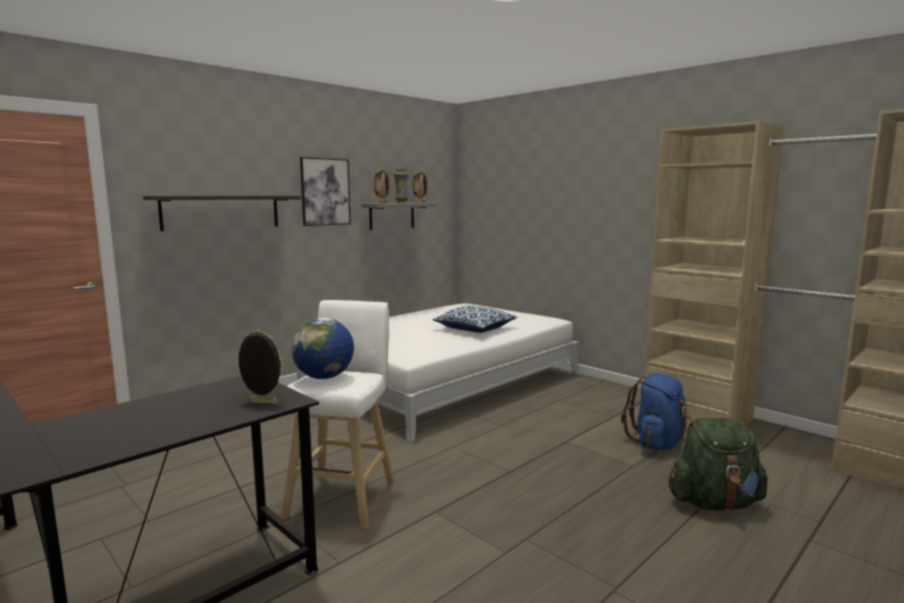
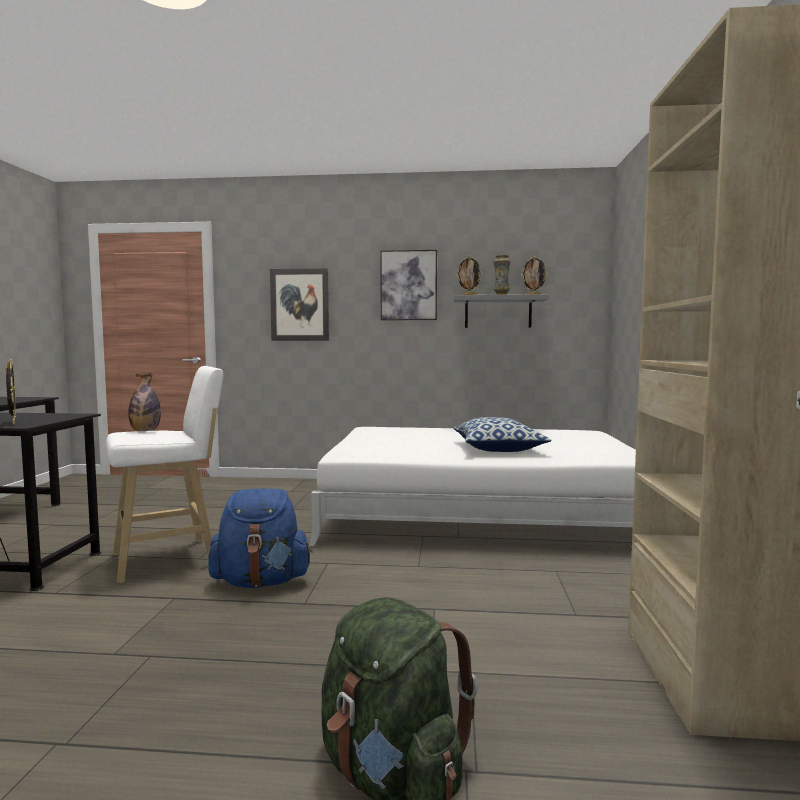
camera: 50 degrees right, 5 degrees down
(221, 212) = (300, 305): shelf -> picture
(324, 377) = (145, 431): globe -> bottle
(657, 443) = (544, 669): blue backpack -> blue backpack (261, 582)

